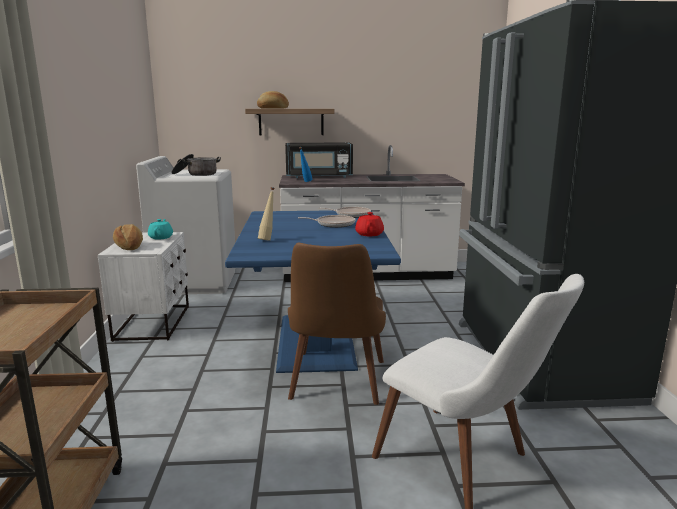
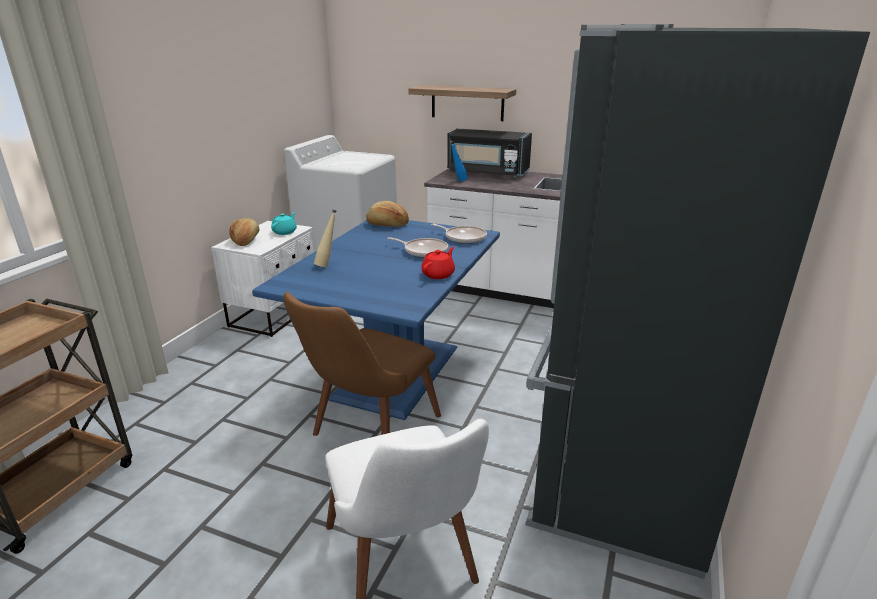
camera: 25 degrees right, 10 degrees up
(196, 174) = (346, 162): cooking pot -> none
(273, 108) = (442, 87): bread -> bread (387, 224)

